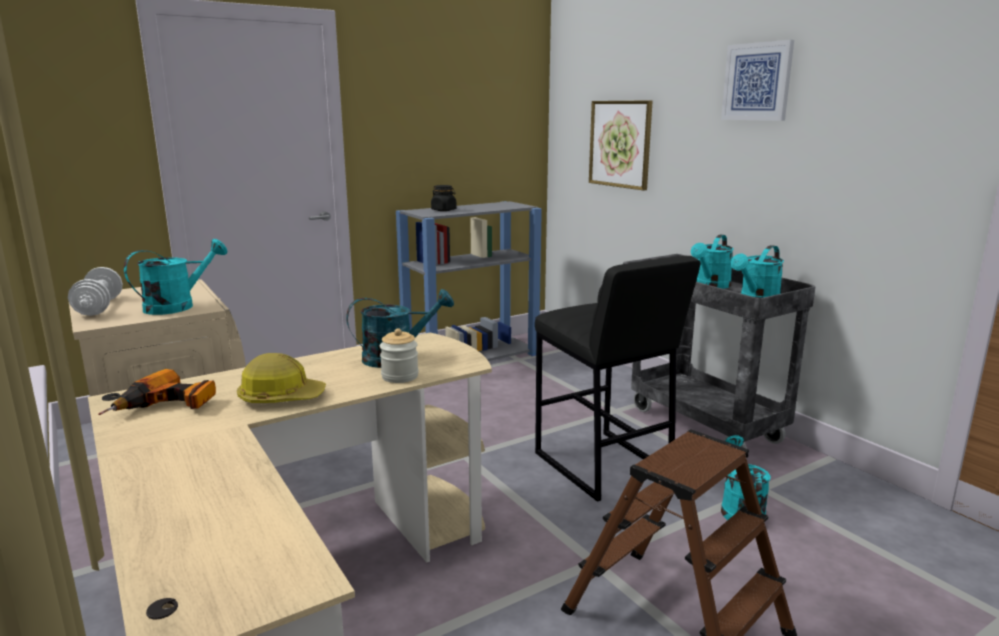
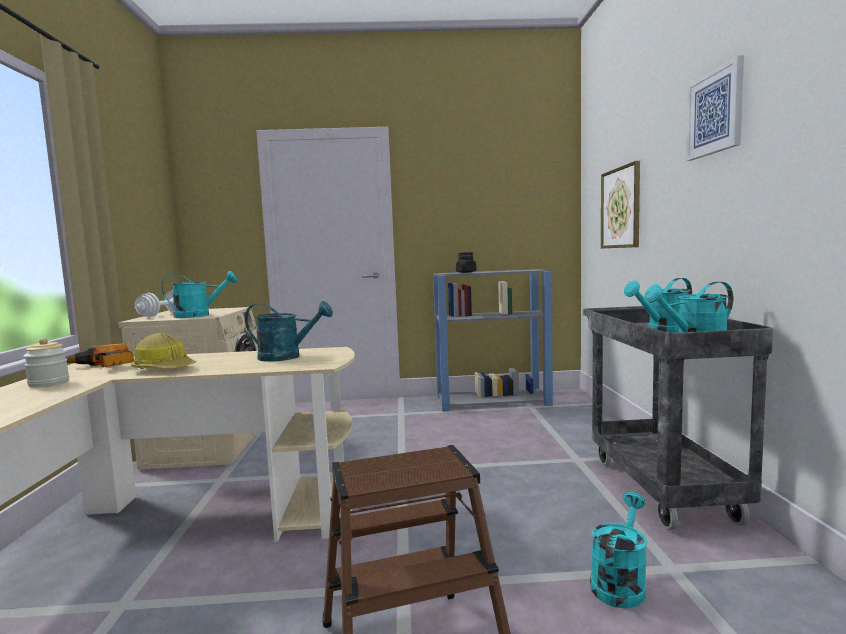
camera: 30 degrees right, 10 degrees down
(400, 376) = (260, 366): jar -> jar (49, 383)
(604, 465) = (512, 503): black stool -> none

